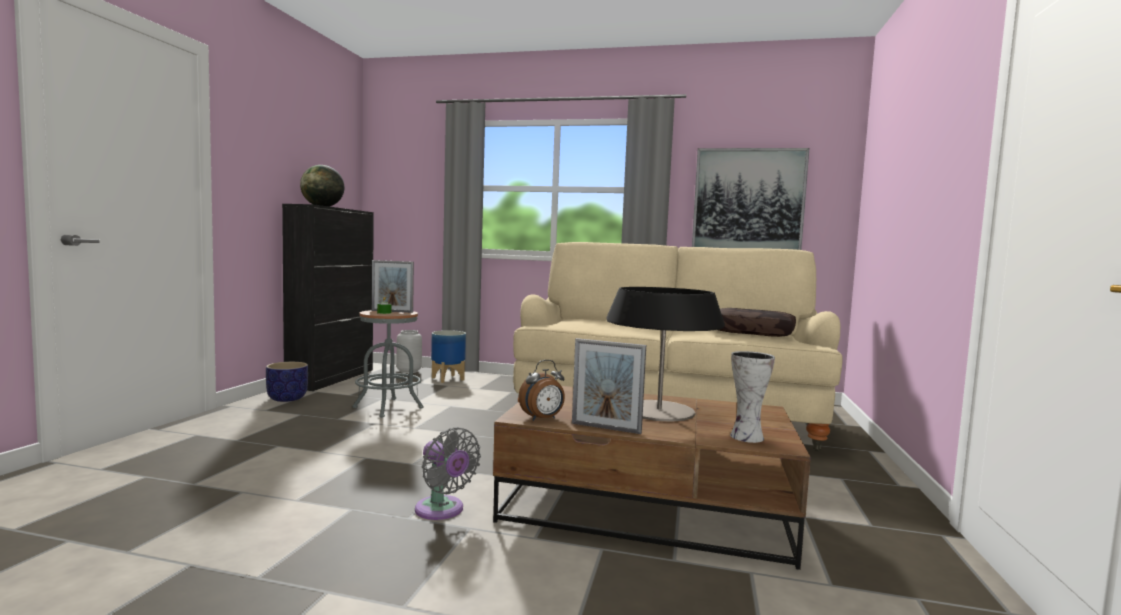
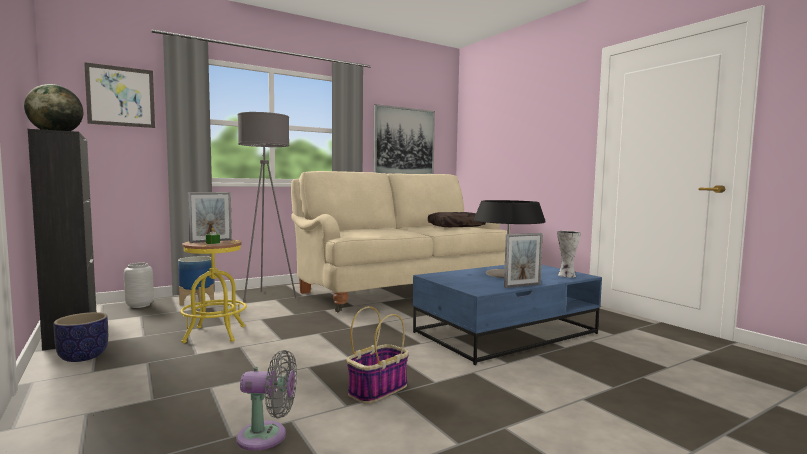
camera: 45 degrees left, 0 degrees up
(351, 499) = (378, 389): none -> basket
(388, 408) = (215, 334): grey stool -> yellow stool
(416, 169) = (121, 96): none -> picture
(442, 511) = (439, 371): grey fan -> grey fan (267, 436)
(509, 388) = (266, 297): none -> grey floor lamp
(543, 419) = (488, 289): alarm clock -> none
(647, 506) = (506, 332): brown coffee table -> blue coffee table

